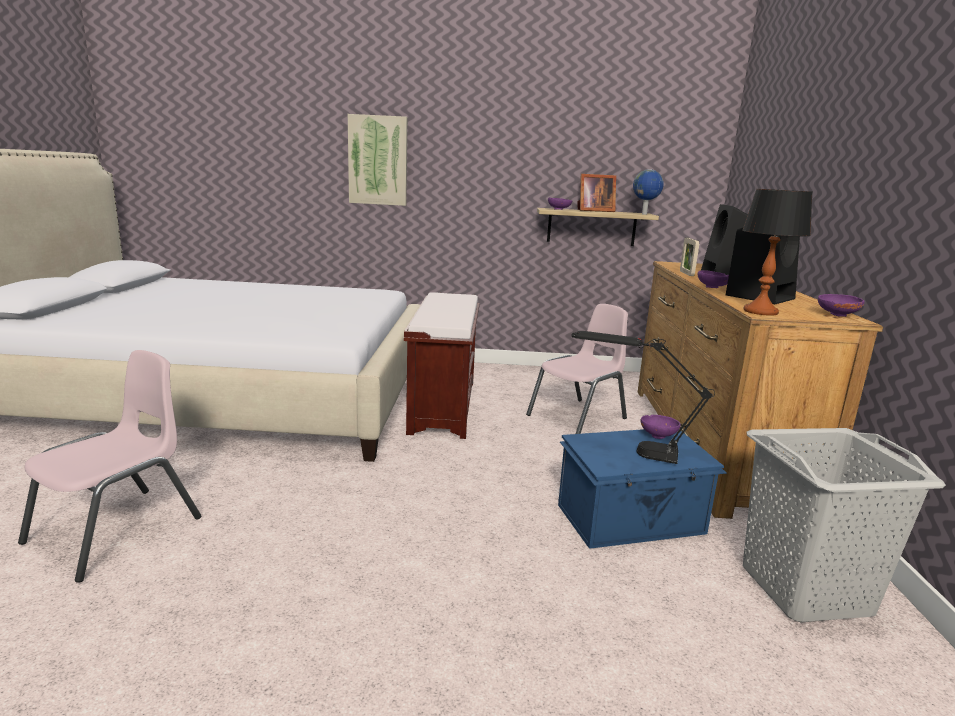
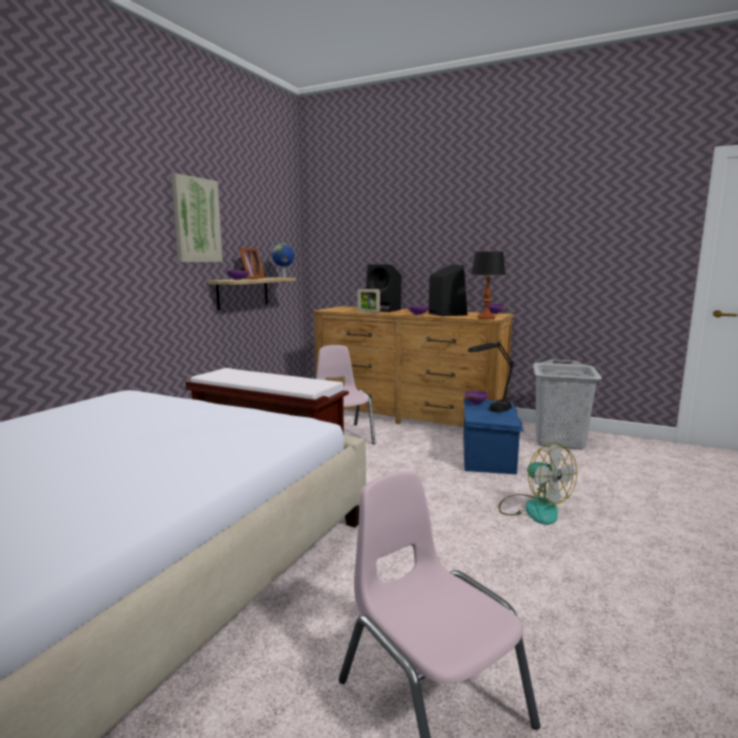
camera: 65 degrees left, 5 degrees down
(378, 160) = (54, 239): picture -> picture (196, 220)
(481, 568) = (533, 508): none -> fan

